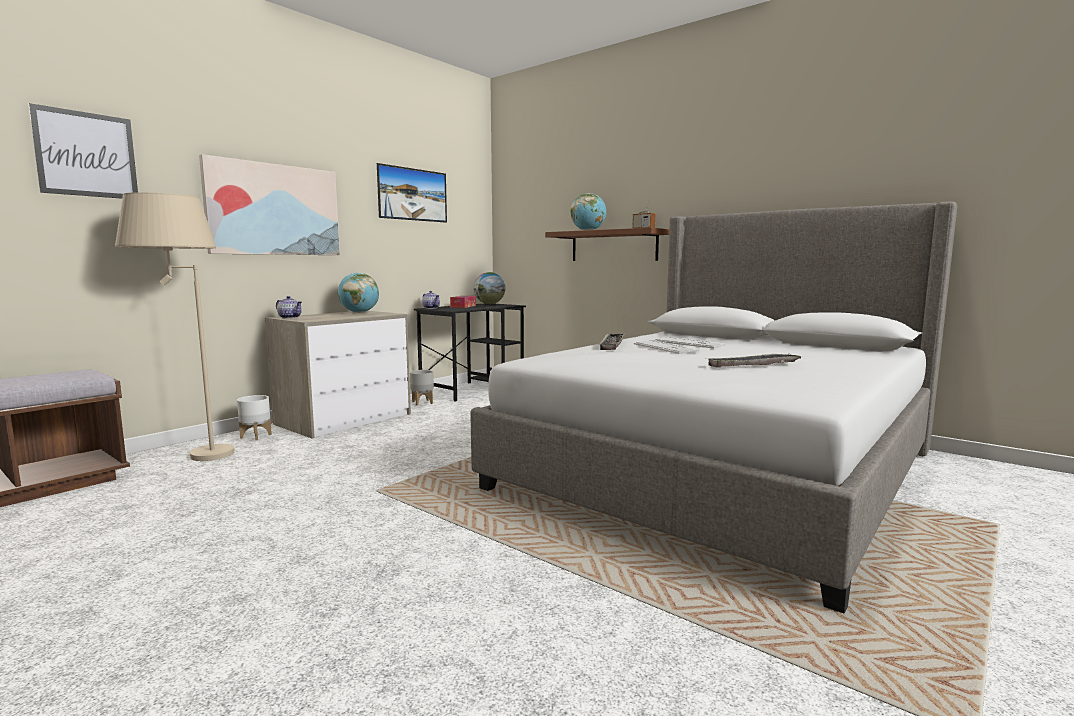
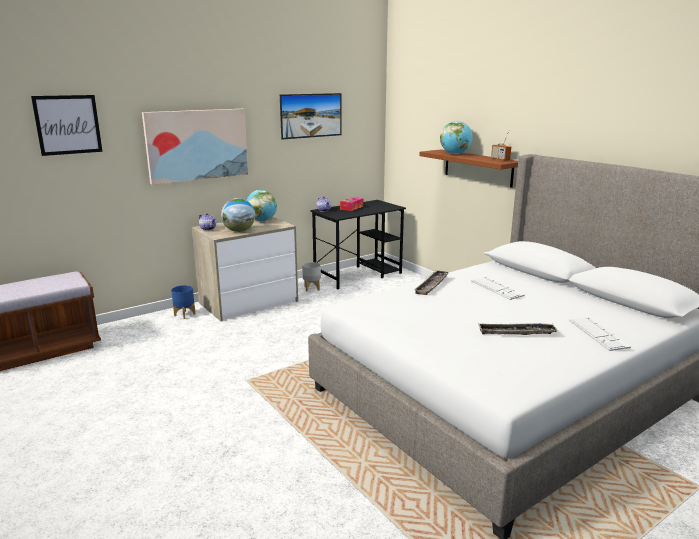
camera: 15 degrees right, 10 degrees up
(188, 456) = (138, 330): beige floor lamp -> none
(255, 436) = (184, 315): white planter -> blue planter
(489, 304) = (377, 202): globe -> globe (239, 231)
(664, 348) = (469, 295): keyboard -> keyboard (598, 334)

